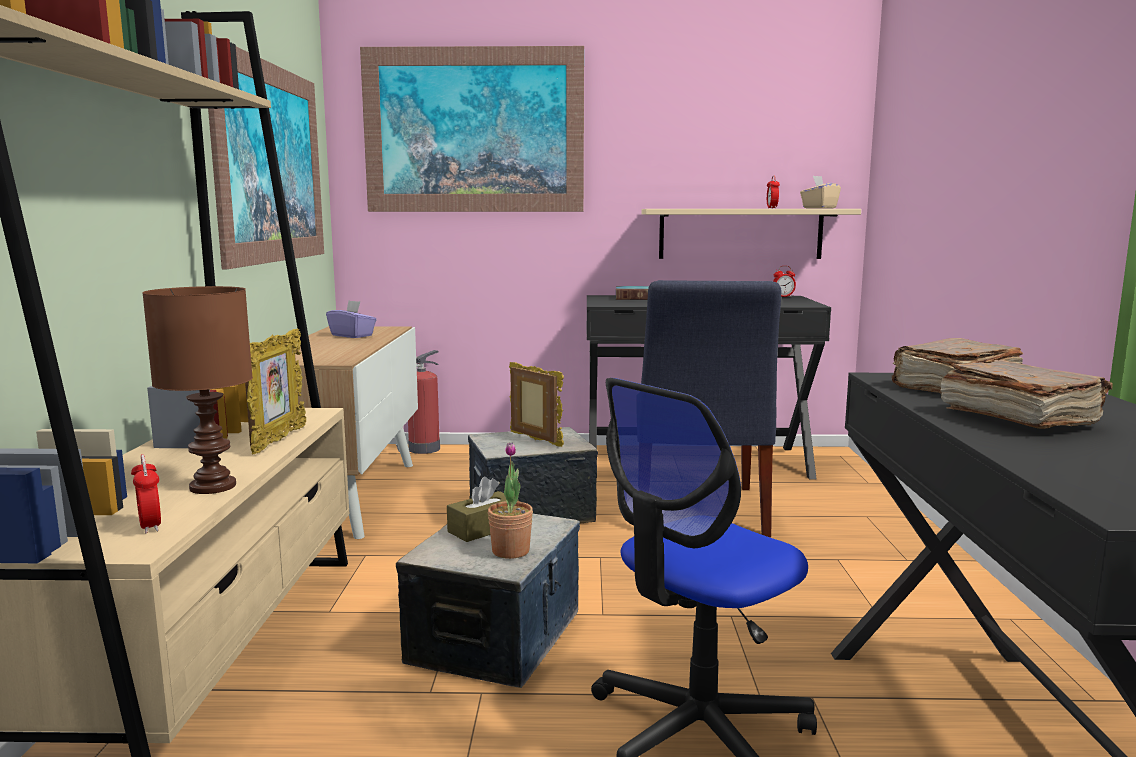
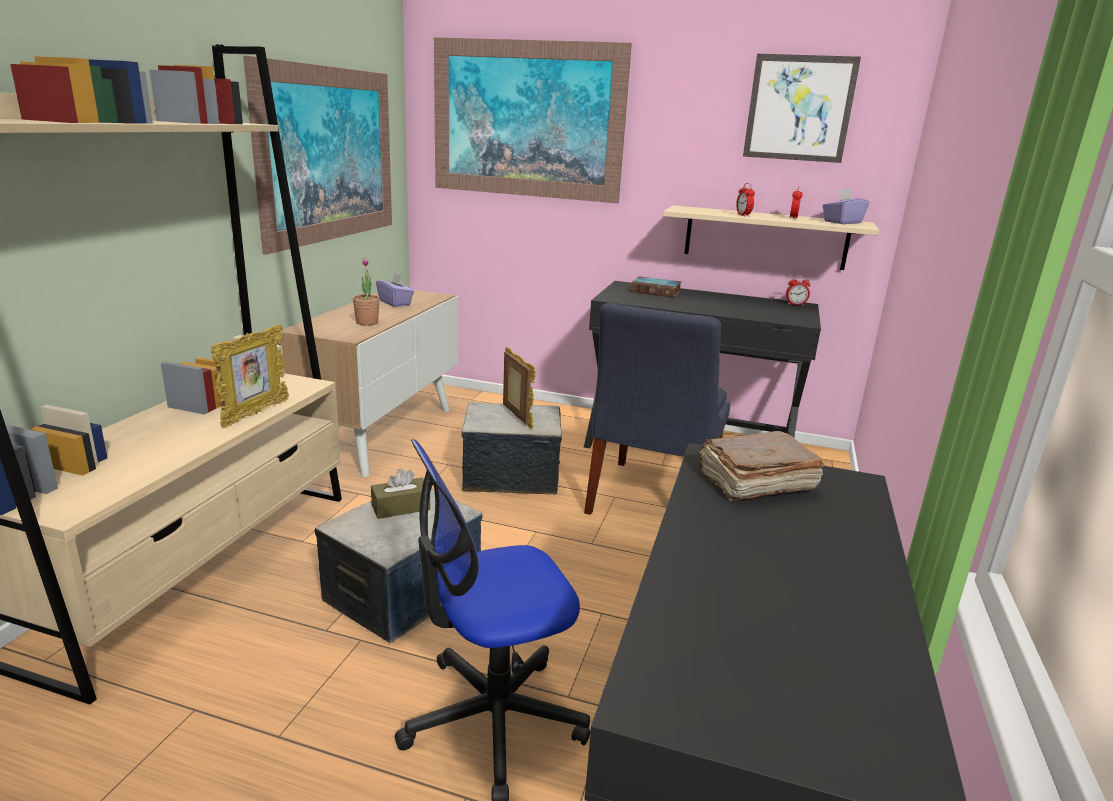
camera: 15 degrees right, 10 degrees up
(150, 526) = (94, 492): alarm clock -> alarm clock (743, 215)
(211, 487) = (166, 458): brown table lamp -> none
(422, 449) = (467, 395): fire extinguisher -> none
(510, 551) = (403, 535): potted plant -> potted plant (367, 322)
(759, 103) = (799, 108): none -> picture
(819, 208) = (842, 222): beige tissue box -> purple tissue box
(1017, 418) = (745, 544): brown book -> none

